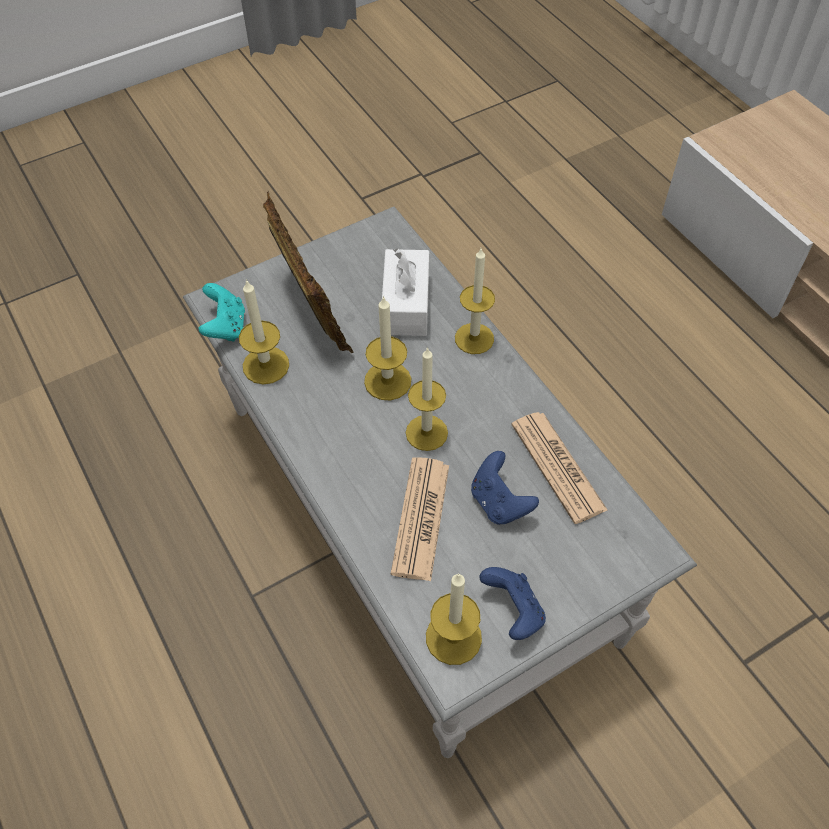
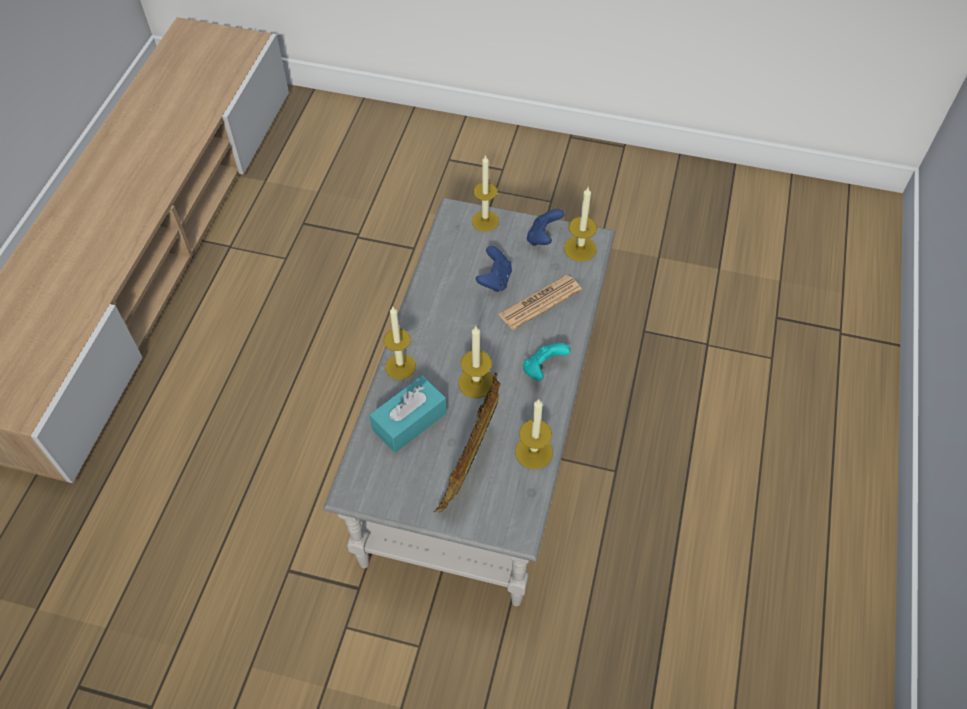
camera: 135 degrees left, 0 degrees up
(226, 327) = (532, 502): turquoise game controller -> turquoise game controller (543, 369)
(406, 304) = (409, 421): white tissue box -> turquoise tissue box
(426, 433) = (489, 338): candle -> candle (485, 221)
(558, 467) = (448, 272): newspaper -> none

